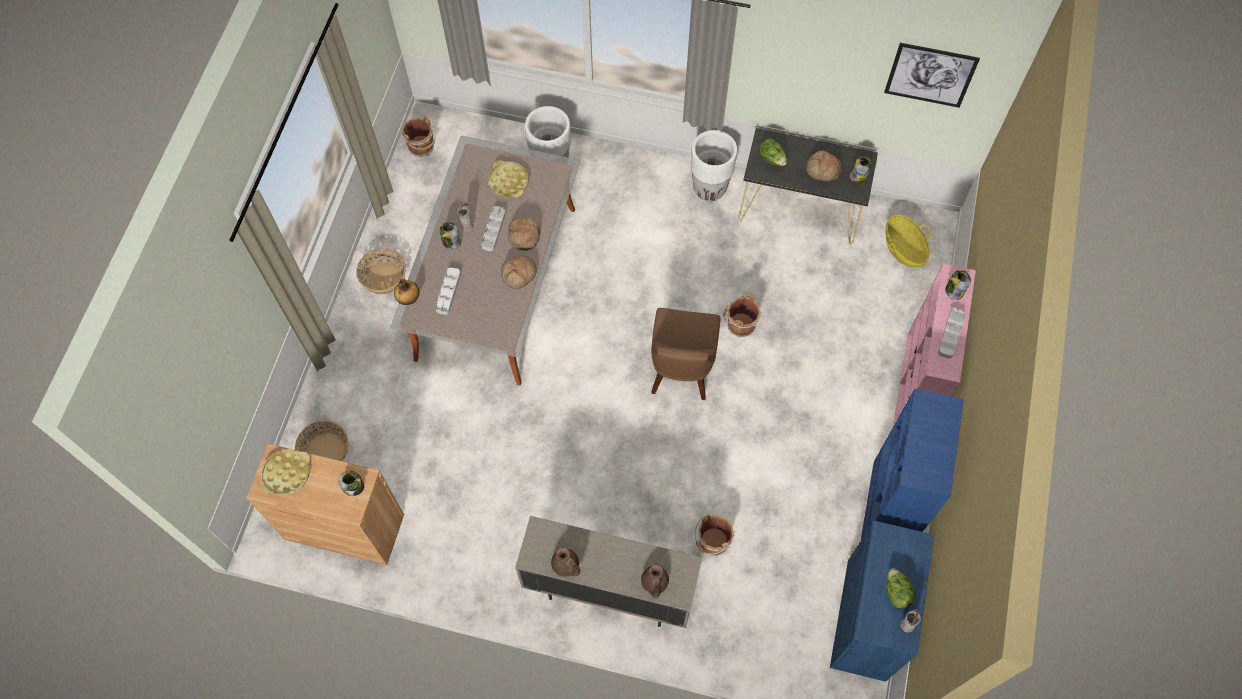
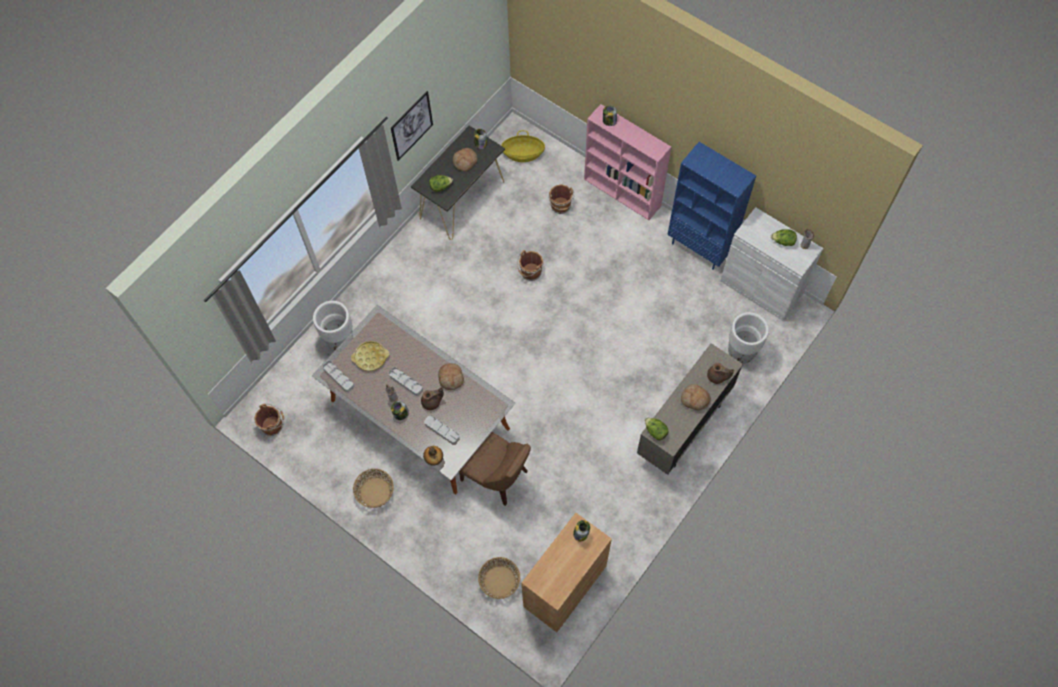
camera: 65 degrees left, 0 degrees up
(286, 474) = (551, 576): yellow tray -> none
(524, 236) = (421, 363): bread -> bread (694, 399)
(541, 532) = (655, 431): none -> lettuce
(566, 566) = (684, 424): brown teapot -> brown teapot (432, 402)
(681, 370) = (547, 322): brown chair -> brown chair (497, 477)
(709, 189) = (416, 247): white planter -> white planter (741, 352)
(712, 542) = (676, 353): brown bucket -> brown bucket (561, 206)
(866, 619) = (761, 287): blue cabinet -> white cabinet
(930, 75) = (471, 54): picture -> picture (412, 126)
(951, 334) = (637, 136): grey tray -> grey tray (338, 377)

